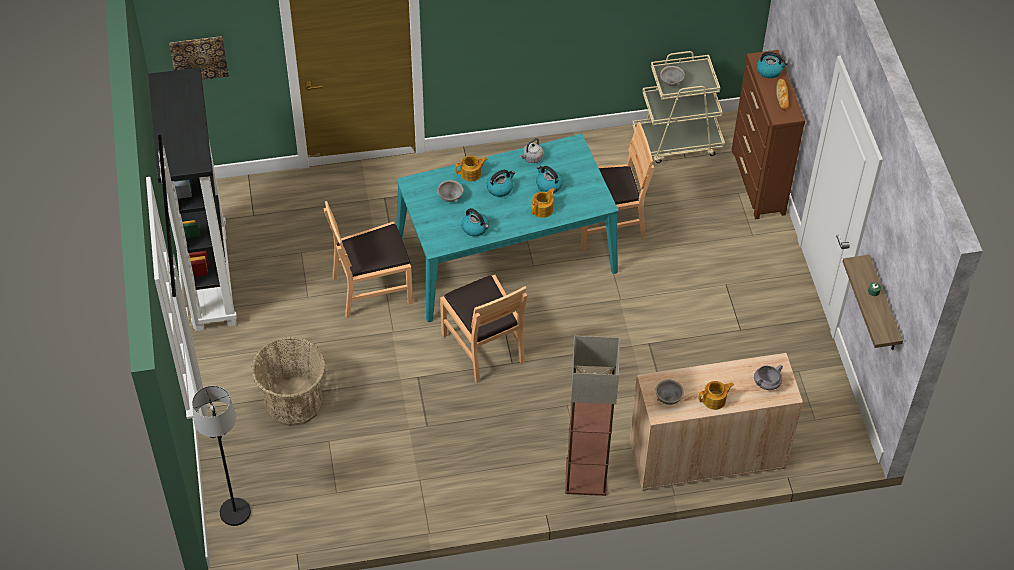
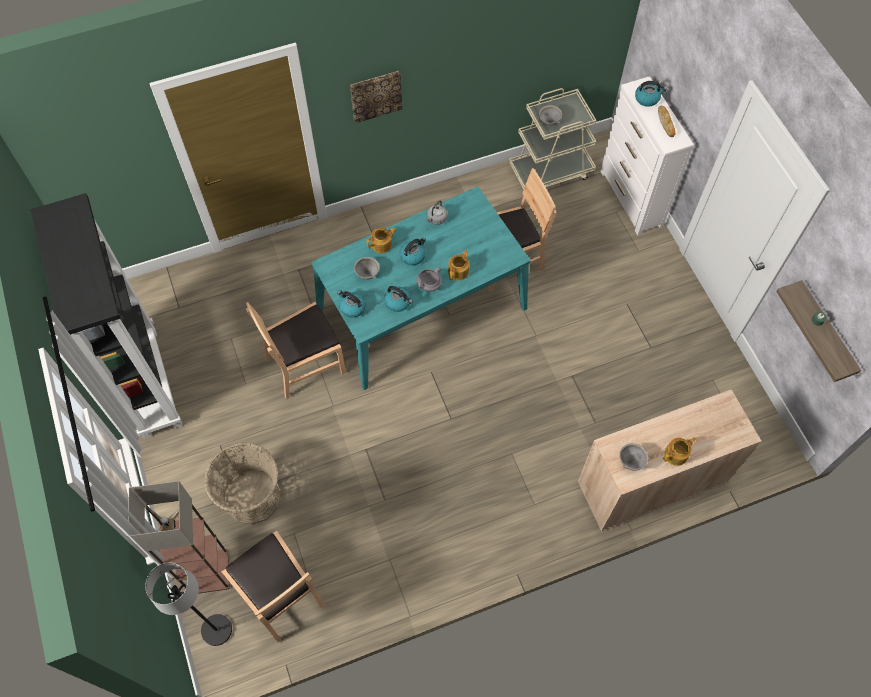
camera: 10 degrees left, 10 degrees up
(199, 57) = (88, 174): picture -> picture (376, 95)
(483, 347) = (421, 406): brown chair -> brown chair (280, 595)
(548, 185) = (458, 245): kettle -> kettle (352, 307)
(585, 476) = (544, 525): floor lamp -> floor lamp (208, 571)
(758, 182) = (631, 199): brown dresser -> white dresser
(766, 383) = (721, 426): grey cooking pot -> grey cooking pot (429, 285)

